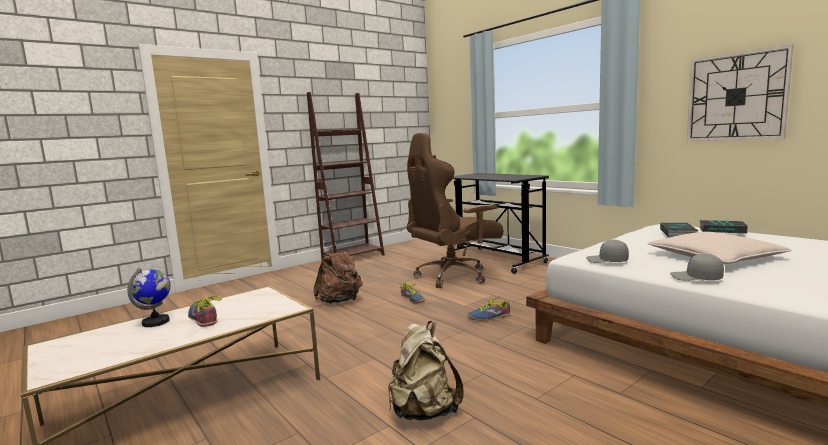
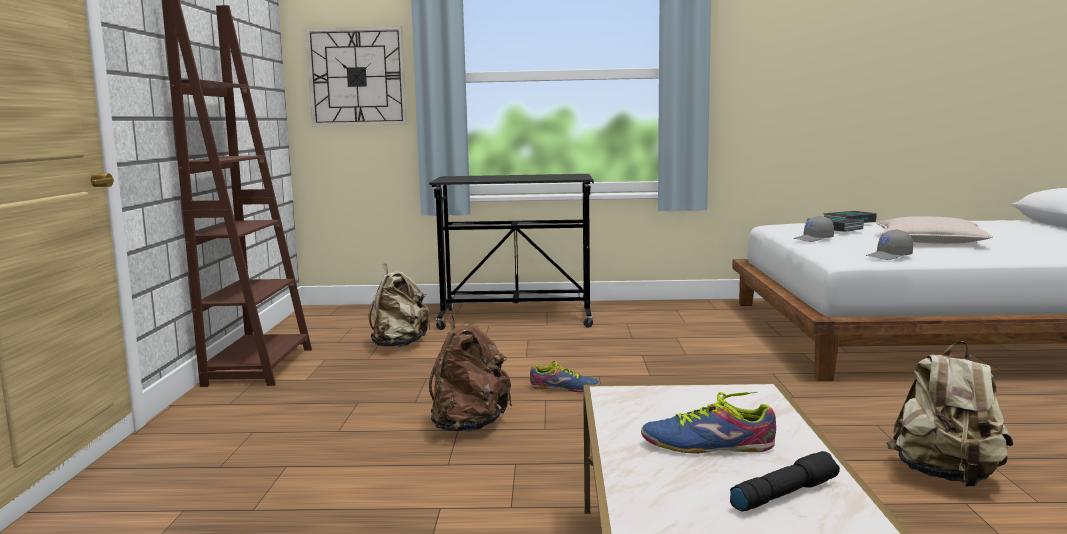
camera: 50 degrees left, 0 degrees up
(152, 339) = (784, 494): none -> black flashlight
(156, 322) = (668, 482): globe -> none
(415, 261) = (399, 345): none -> beige backpack
(455, 276) = (527, 348): brown office chair -> none
(489, 317) = (713, 376): shoe -> none
(696, 278) = (992, 256): grey cap -> grey cap (813, 239)
(736, 97) = (813, 73): wall clock -> wall clock (357, 77)

